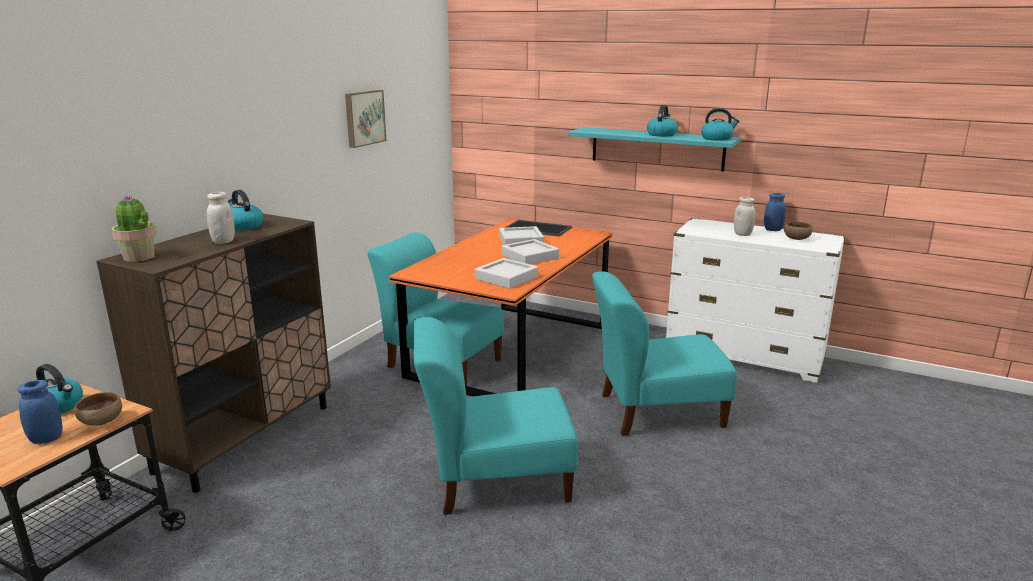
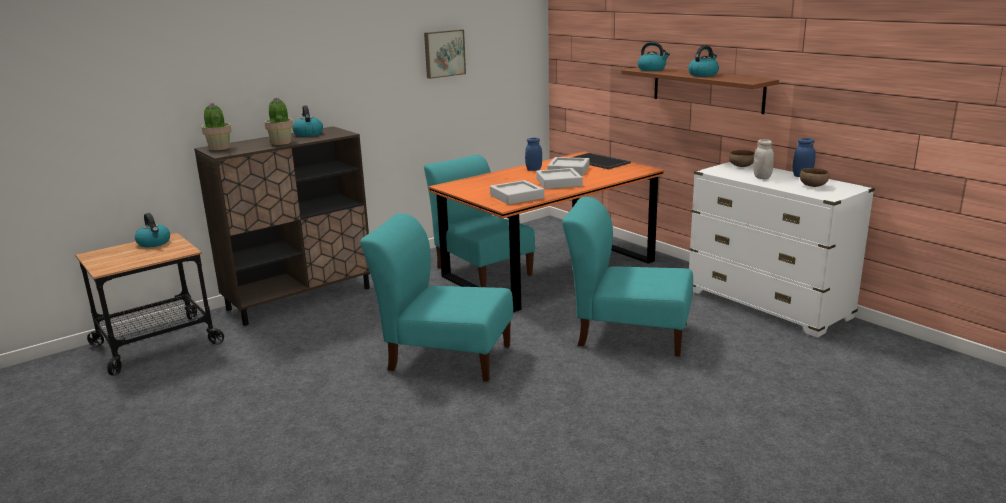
camera: 25 degrees right, 0 degrees up
(46, 439) = (133, 259): blue jar -> blue jar (533, 169)
(101, 422) = (168, 254): brown bowl -> brown bowl (741, 166)
(223, 241) = (281, 142): white jar -> potted plant
(657, 148) = (707, 89): turquoise shelf -> brown shelf
(717, 138) = (749, 80): kettle -> kettle (652, 69)

